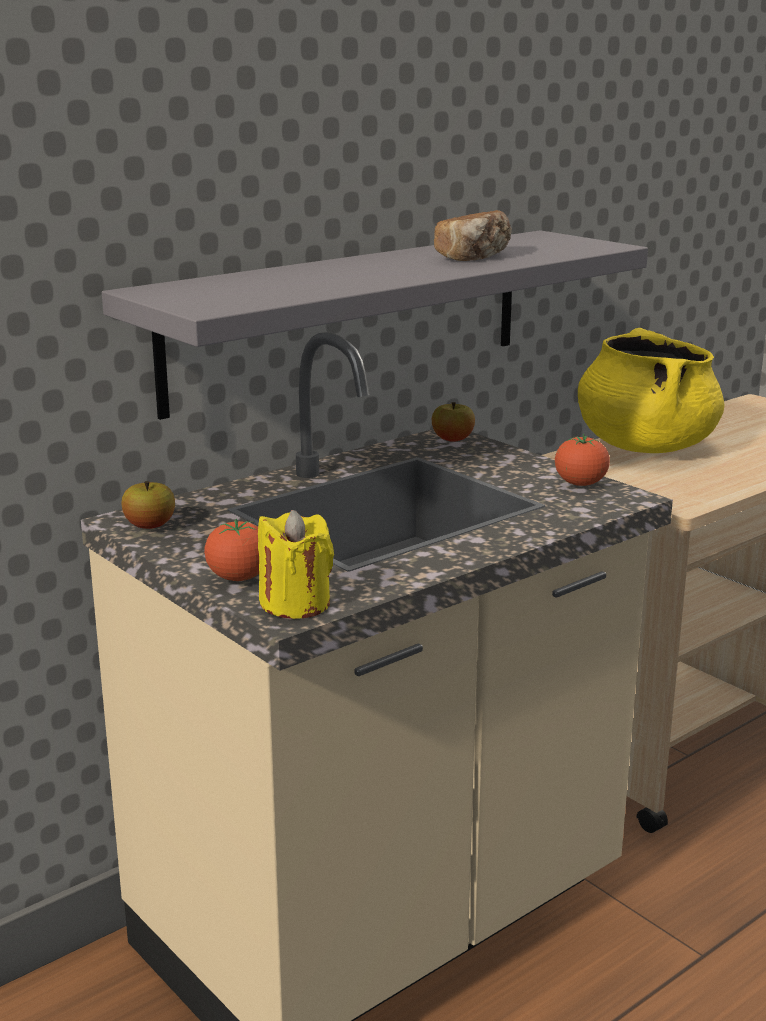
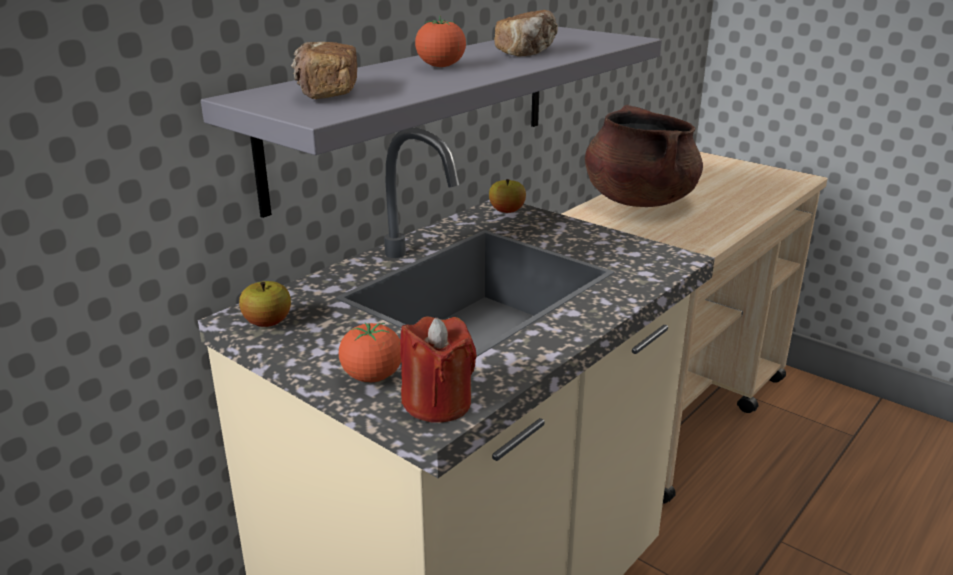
camera: 10 degrees left, 5 degrees up
(227, 290) = (326, 93): none -> bread
(295, 604) = (437, 403): yellow candle -> red candle
(580, 484) = (633, 248): tomato -> tomato (441, 67)
(645, 446) = (638, 200): yellow cooking pot -> brown cooking pot

